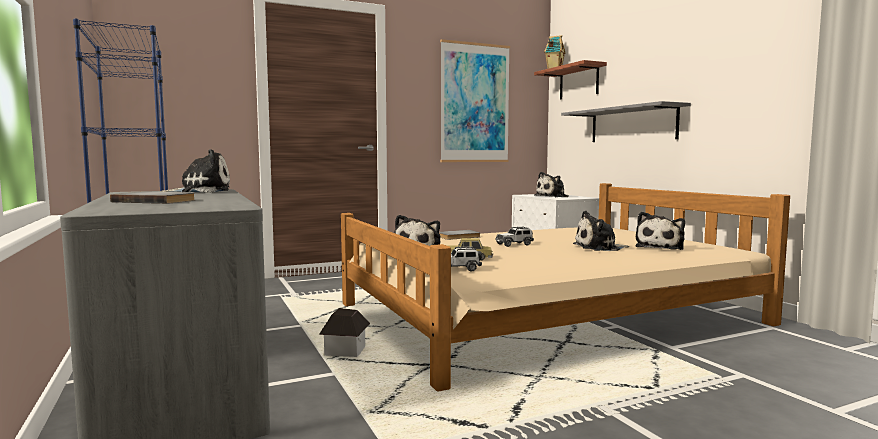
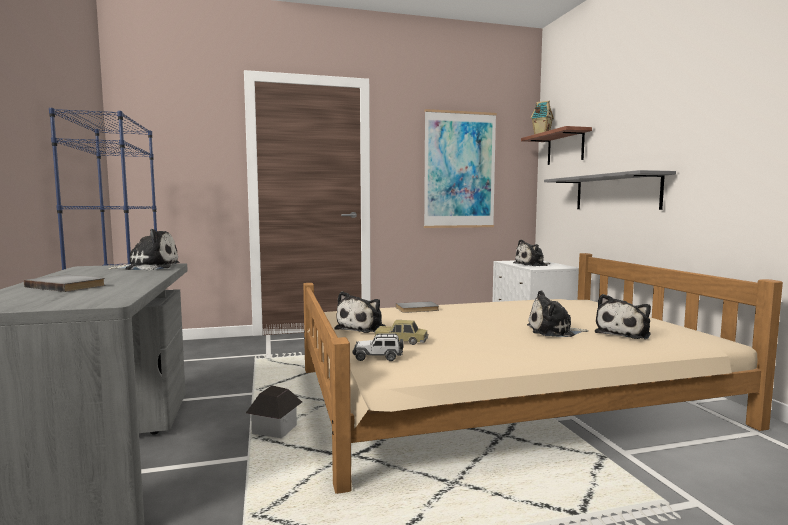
camera: 10 degrees right, 0 degrees up
(514, 244) = (465, 322): toy car -> none

